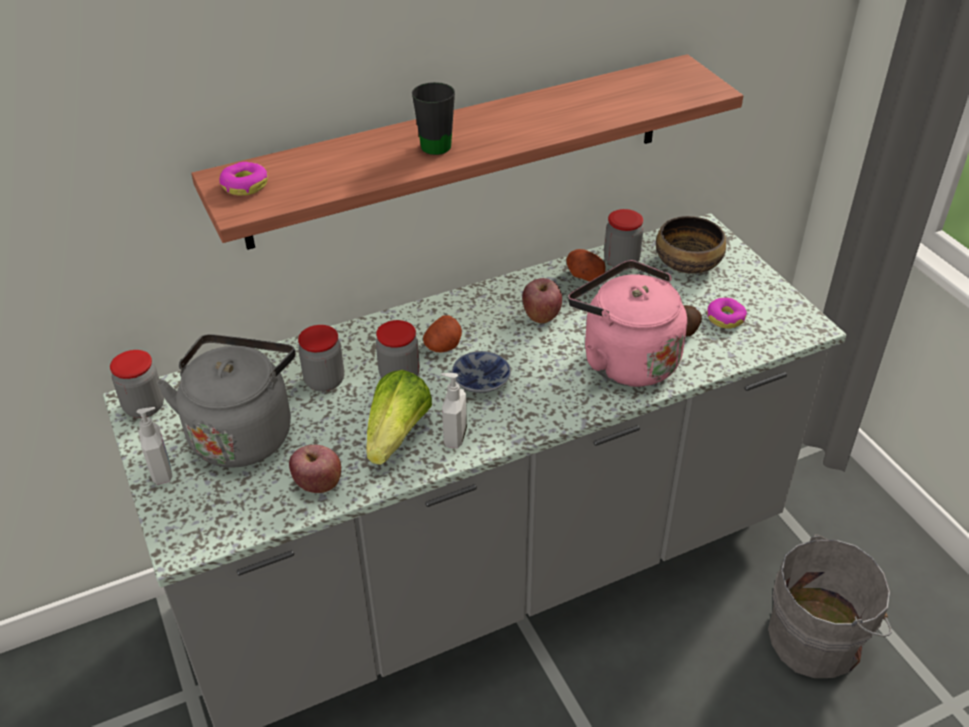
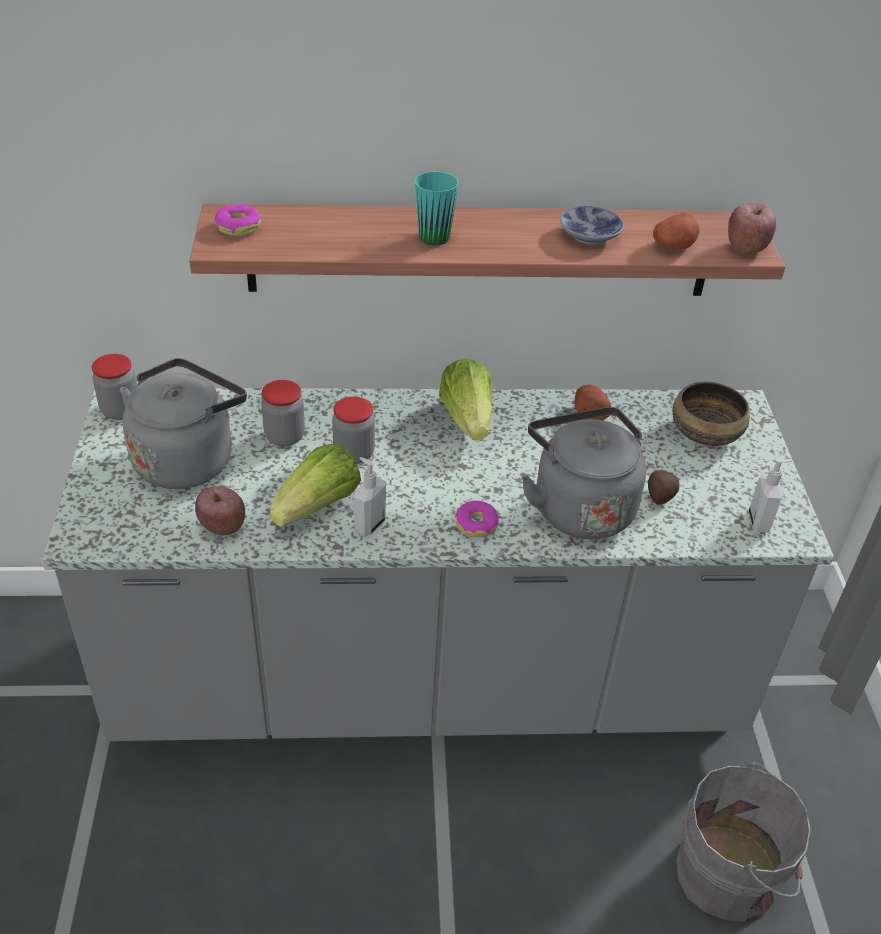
camera: 20 degrees right, 0 degrees up
(162, 472) = (101, 471): soap dispenser -> soap dispenser (760, 521)
(431, 143) = (432, 233): black mug -> turquoise mug
(443, 346) = (411, 438): potato -> potato (673, 246)
(482, 312) = (468, 419): none -> lettuce
(482, 382) = (426, 484): bowl -> bowl (590, 236)
(541, 315) = (523, 439): apple -> apple (746, 247)
(621, 261) = (636, 410): jar -> none
(625, 359) = (579, 506): pink kettle -> grey kettle
(725, 318) = (710, 499): donut -> donut (476, 524)

